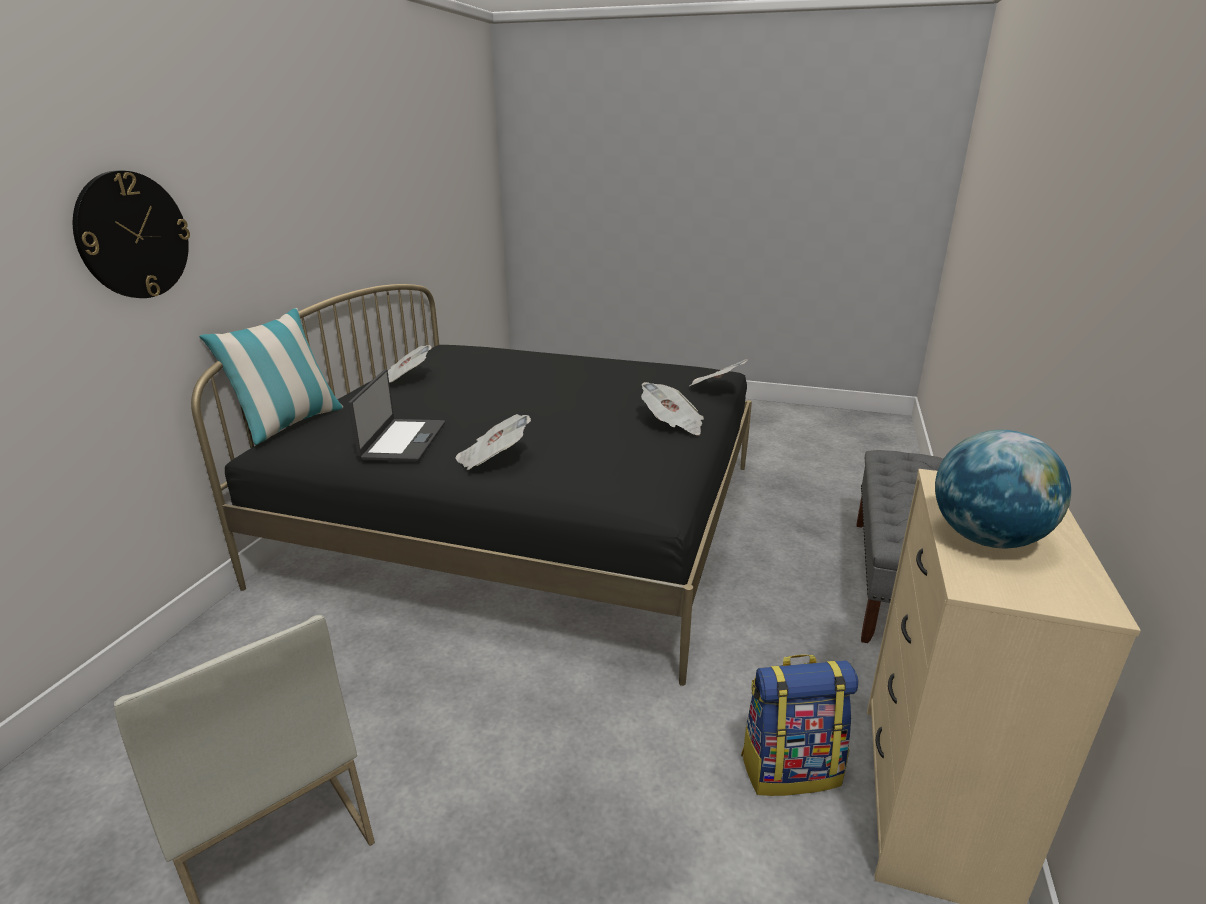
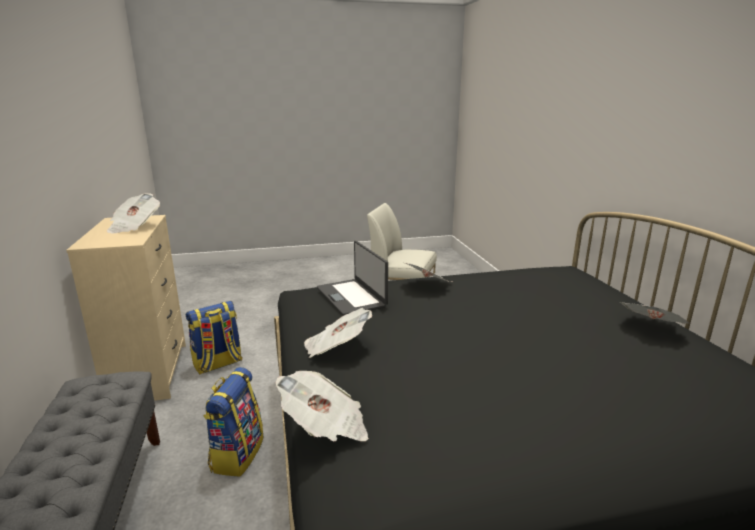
camera: 150 degrees right, 5 degrees down
(133, 235) = (597, 122): wall clock -> none
(289, 424) = (599, 278): pillow -> none
(402, 441) = (503, 281): laptop -> laptop (351, 297)
(765, 597) = (237, 454): none -> backpack
(986, 539) = (134, 227): globe -> newspaper

